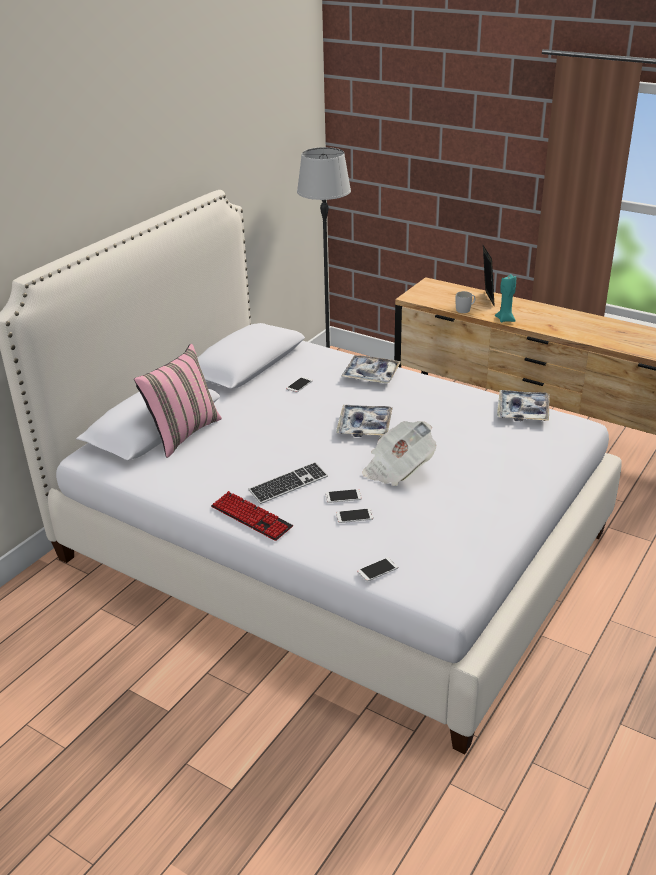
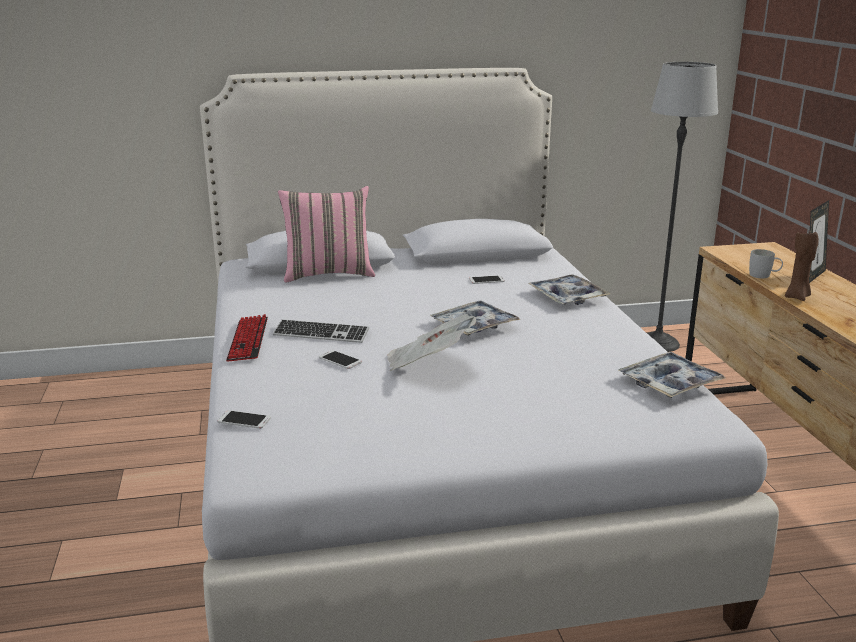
camera: 45 degrees right, 10 degrees down
(354, 516) = (316, 376): phone -> none
(505, 319) = (797, 297): turquoise candle -> brown candle

